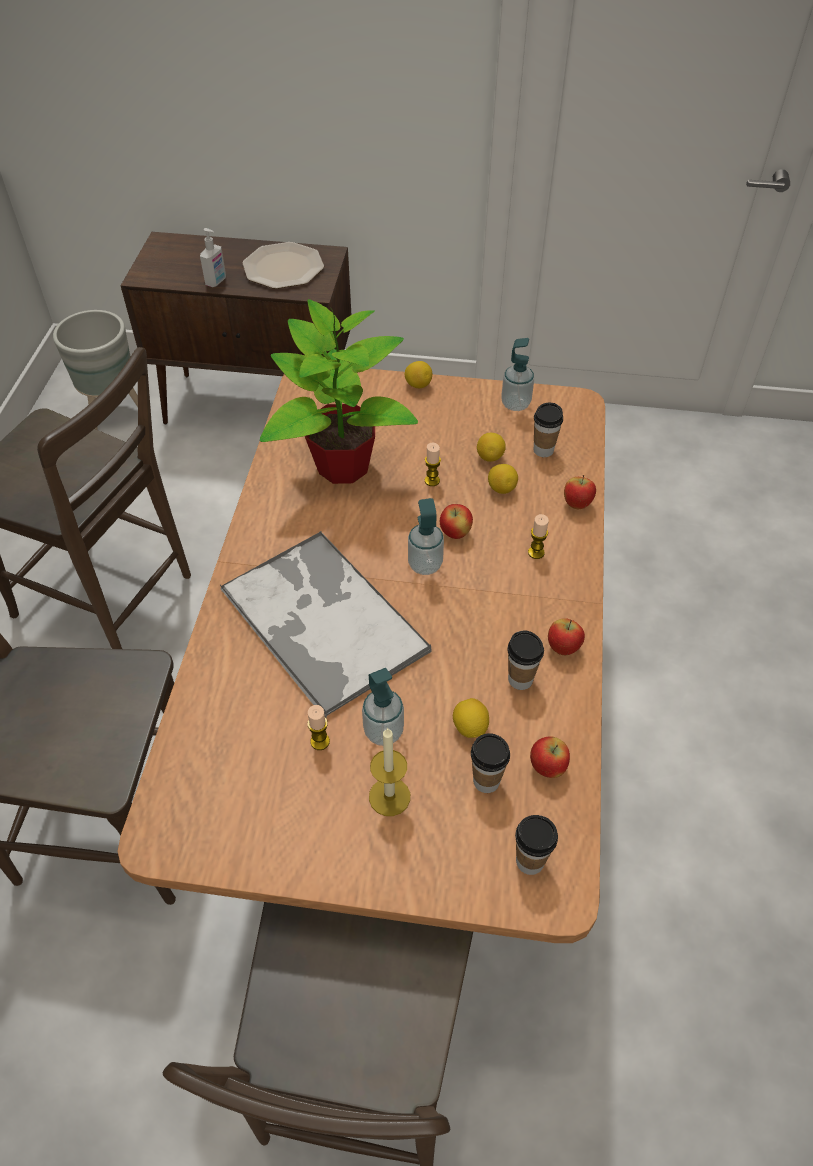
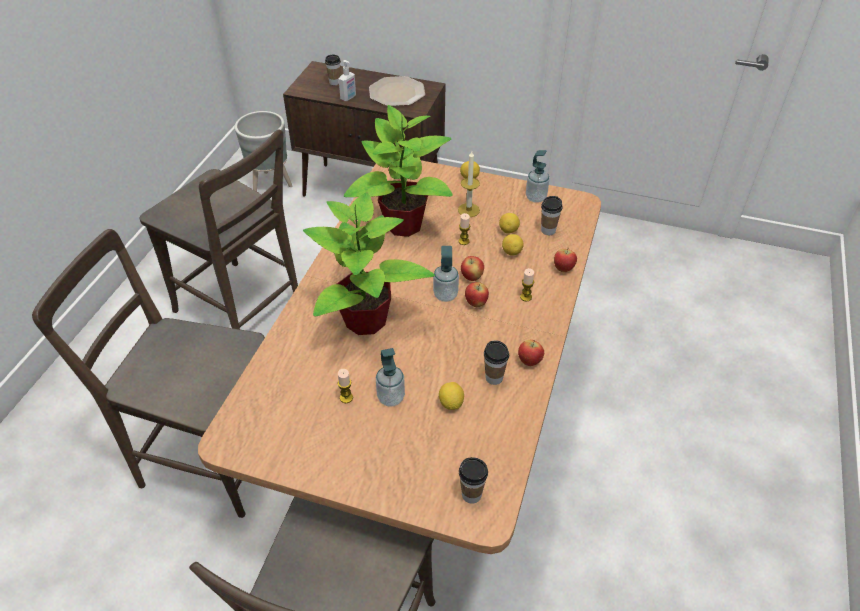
camera: 10 degrees right, 5 degrees down
(322, 619) = (366, 321): tray -> potted plant
(389, 796) = (385, 439): candle -> candle (468, 210)
(486, 781) = (454, 439): cup -> cup (334, 82)
(547, 767) = (498, 437): apple -> apple (476, 303)

